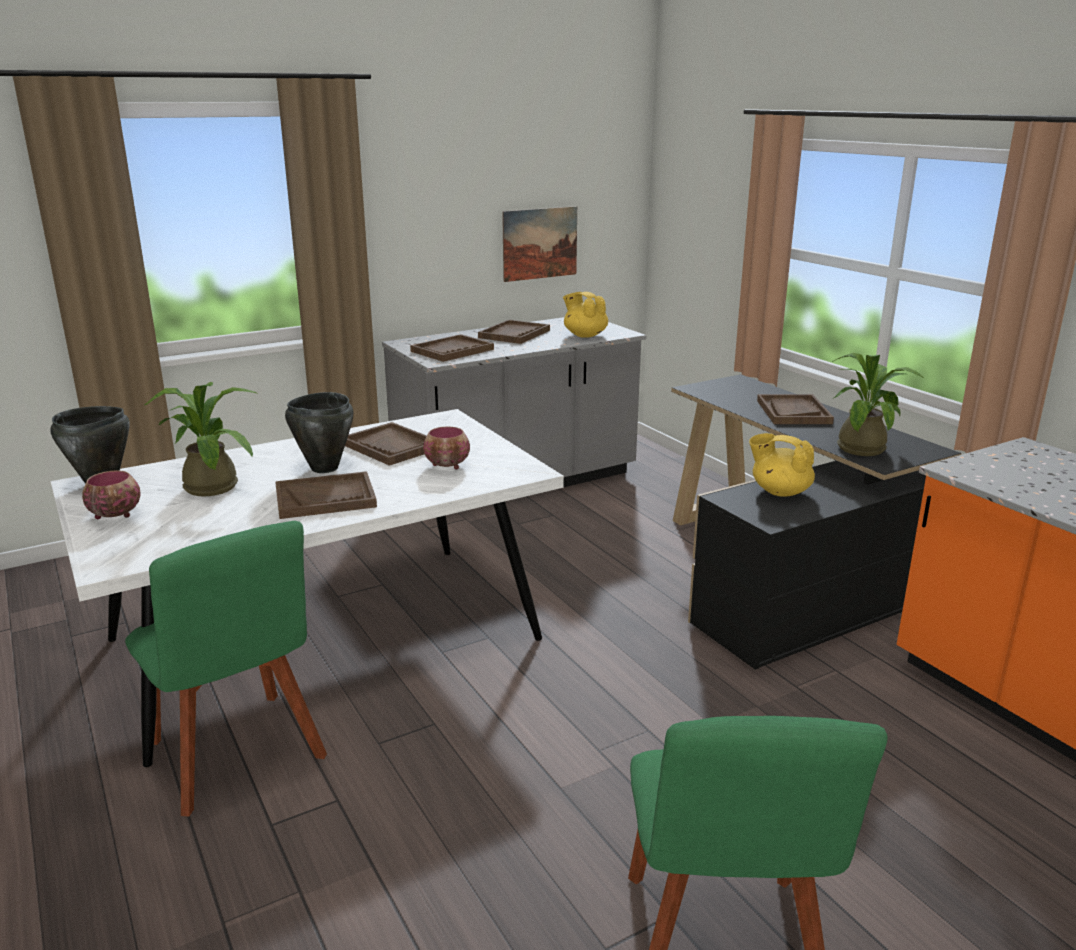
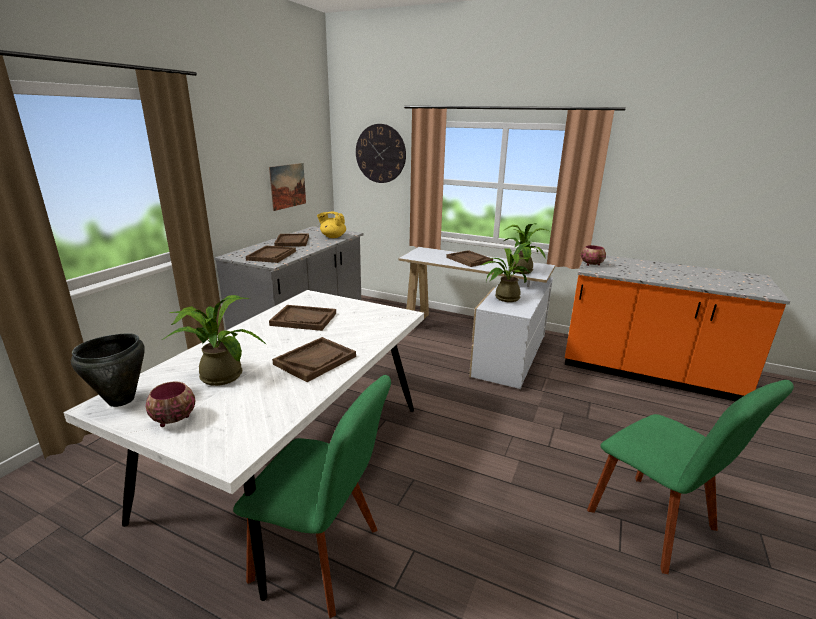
camera: 35 degrees left, 0 degrees up
(324, 468) = (282, 343): black cooking pot -> none
(448, 466) = (357, 322): bowl -> bowl (592, 264)
(713, 195) = (380, 153): none -> wall clock
(779, 491) = (504, 298): yellow teapot -> potted plant
(782, 575) = (479, 342): black desk -> white desk

